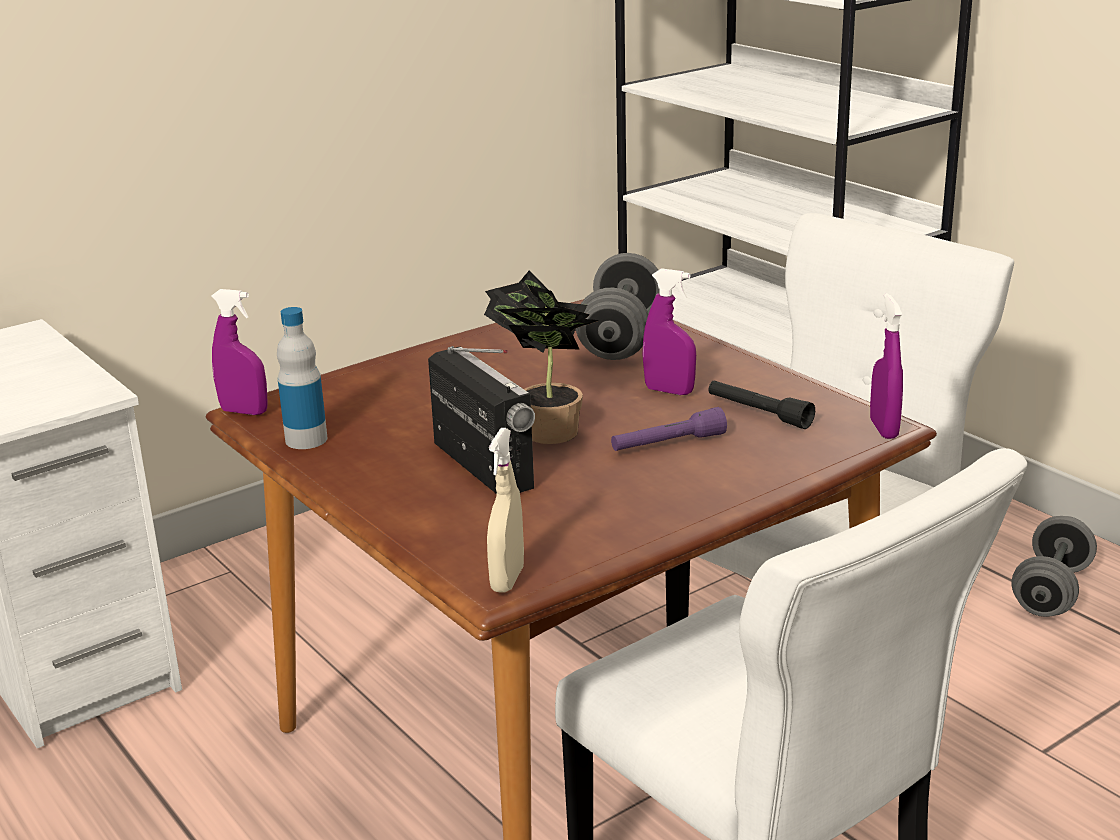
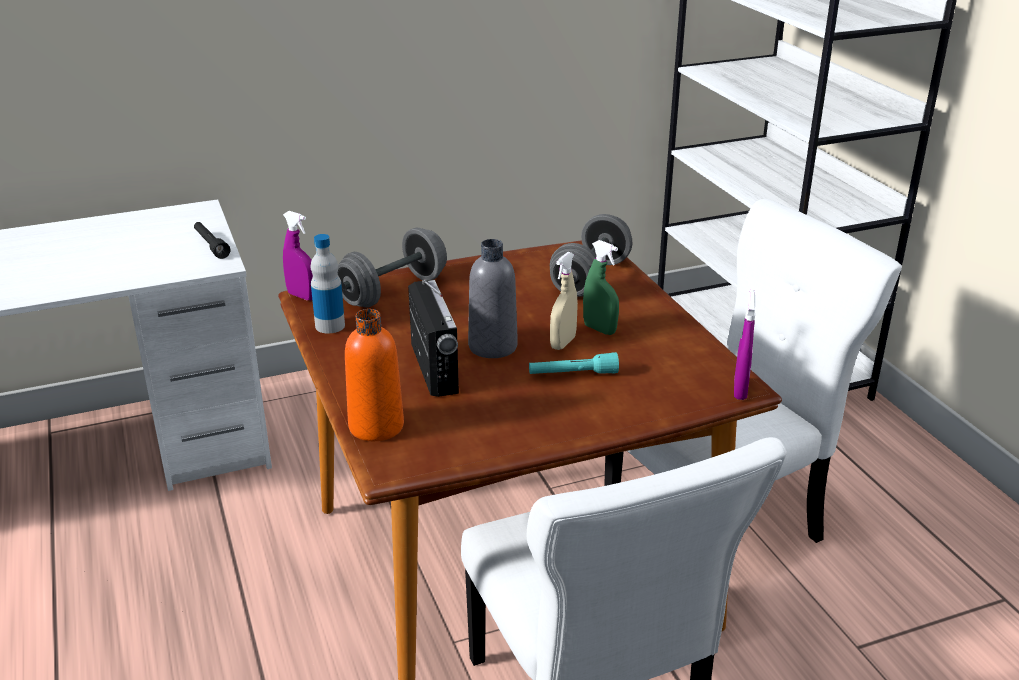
camera: 15 degrees right, 5 degrees up
(447, 543) = (376, 426): none -> orange bottle
(507, 580) = (400, 463): beige spray bottle -> beige spray bottle (563, 343)
(544, 430) = (492, 346): potted plant -> grey bottle
(668, 444) = (573, 374): purple flashlight -> turquoise flashlight
(669, 391) = (599, 329): purple spray bottle -> green spray bottle
(758, 413) = (654, 360): black flashlight -> black flashlight (211, 245)
(1051, 591) = (926, 518): grey dumbbell -> grey dumbbell (393, 291)

